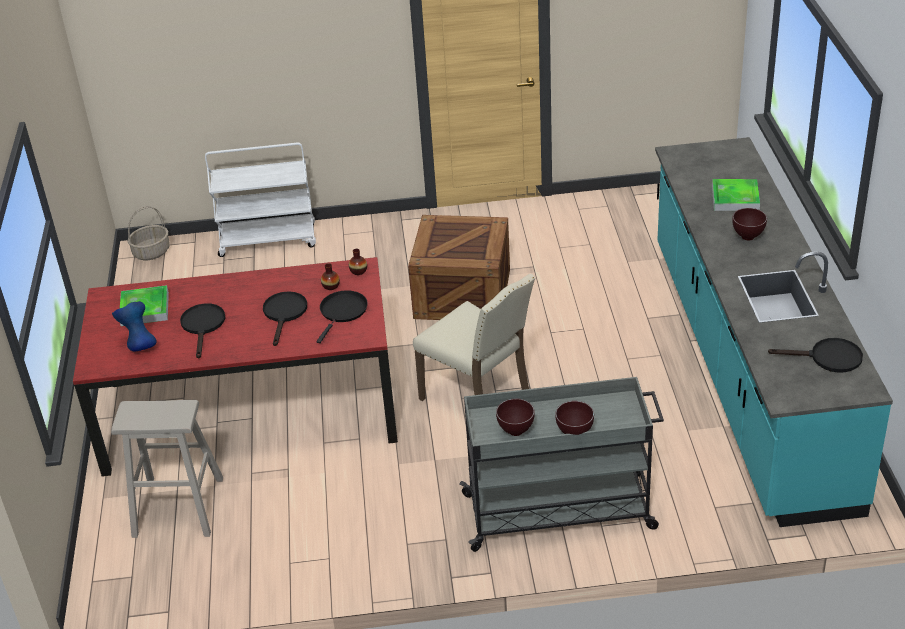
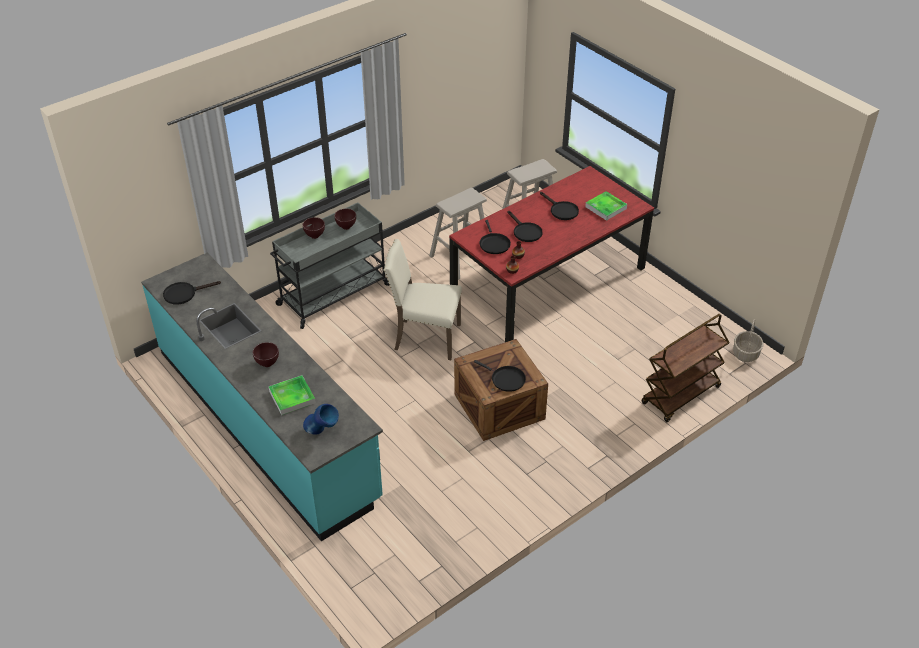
camera: 145 degrees right, 5 degrees up
(139, 345) = (581, 190): blue vase -> blue vase (322, 432)
(268, 240) = (681, 396): white cart -> brown cart
(326, 495) = (461, 259): none -> beige stool
(462, 231) = (506, 379): none -> black frying pan

